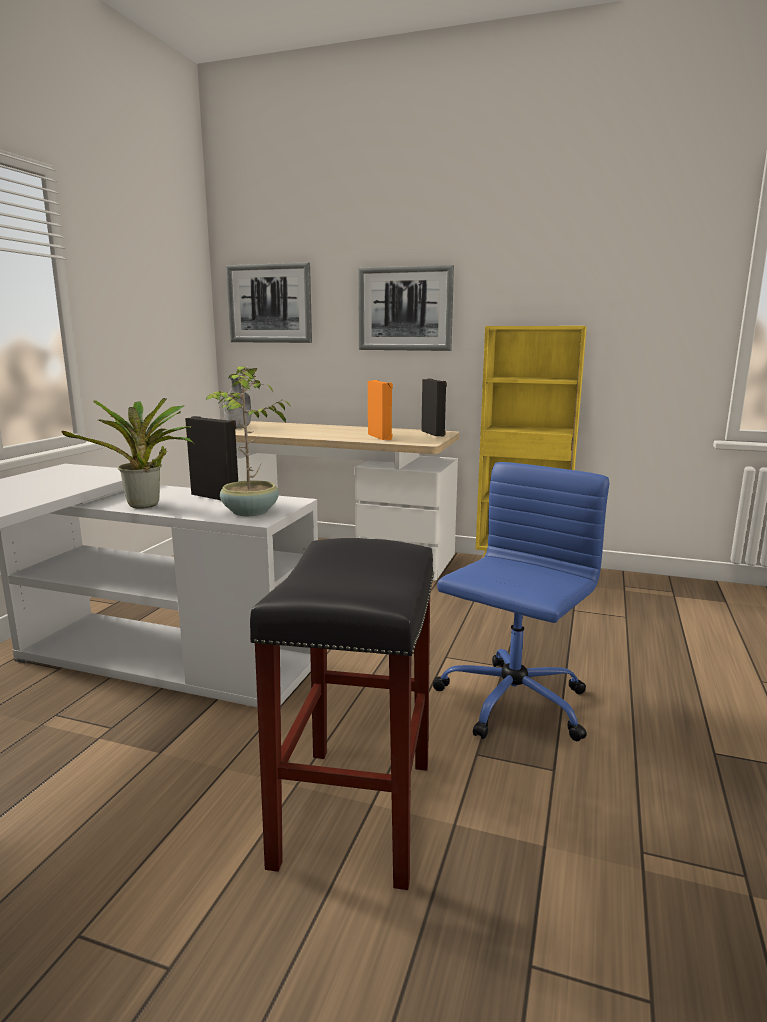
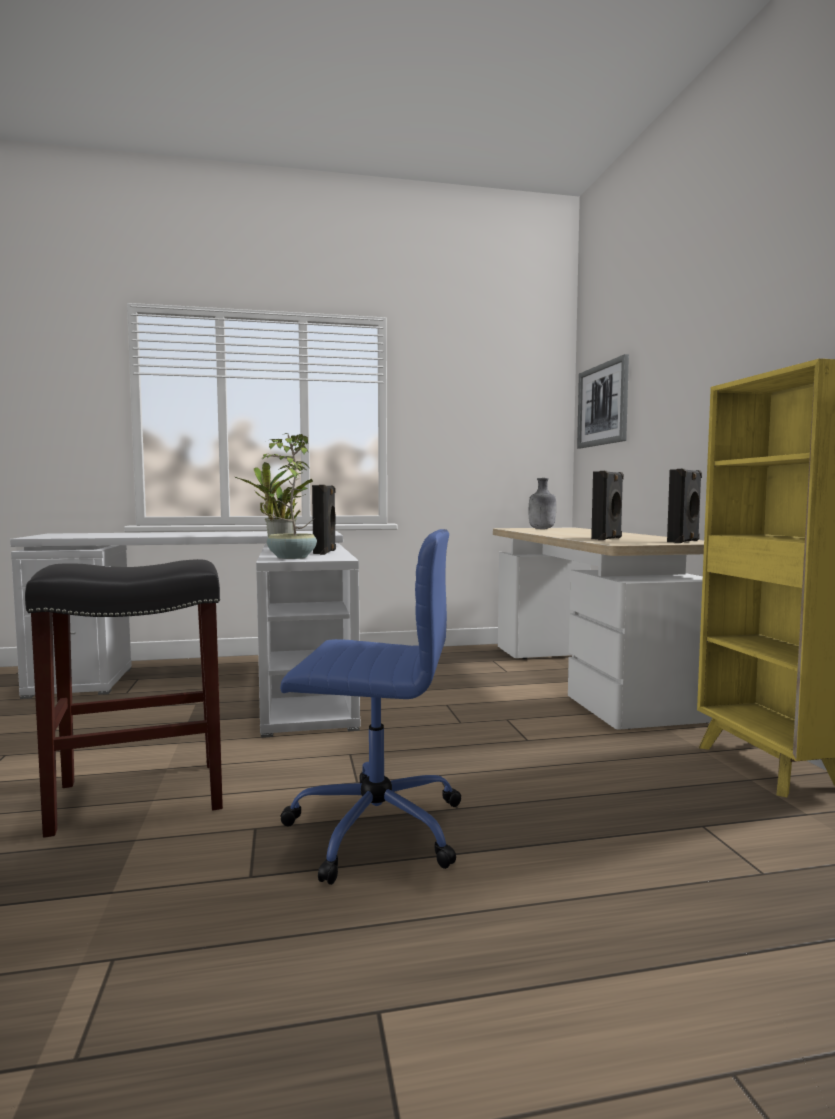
camera: 60 degrees right, 10 degrees down
(380, 437) = (608, 538): orange speaker -> black speaker
(405, 309) = (695, 386): picture -> none

